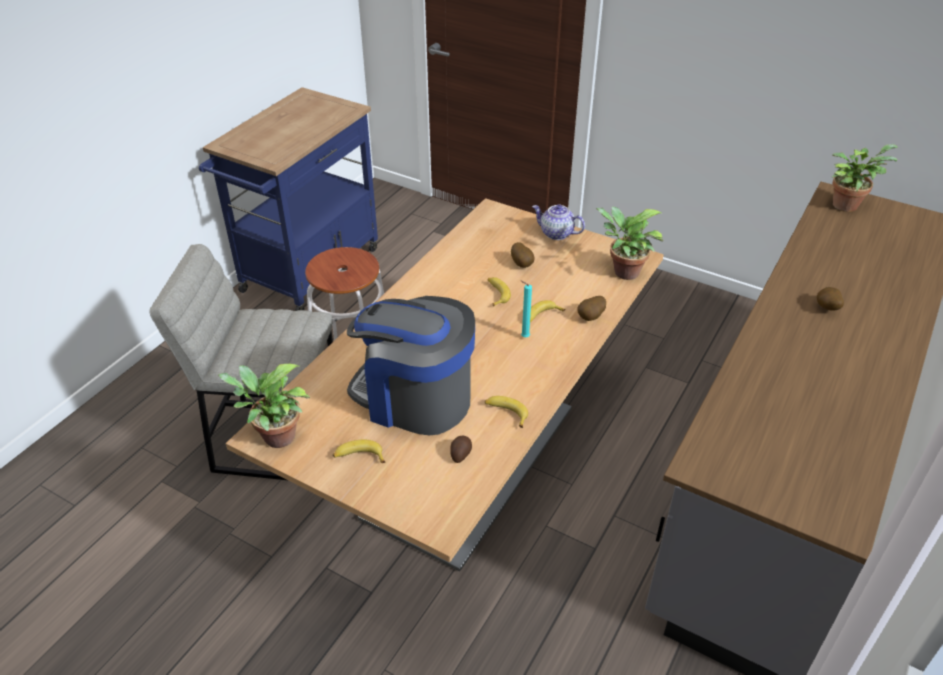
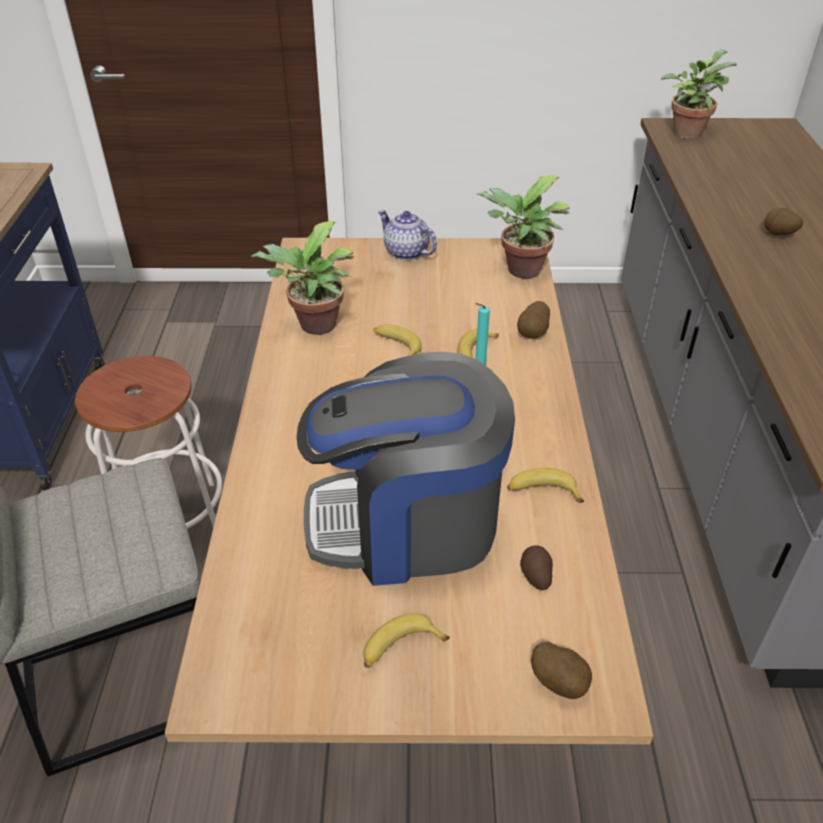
camera: 30 degrees left, 0 degrees up
(275, 437) = (244, 682): potted plant -> potted plant (314, 327)
(522, 264) = (397, 299): potato -> potato (559, 682)
(556, 233) = (405, 252): teapot -> teapot turned 45 degrees clockwise

